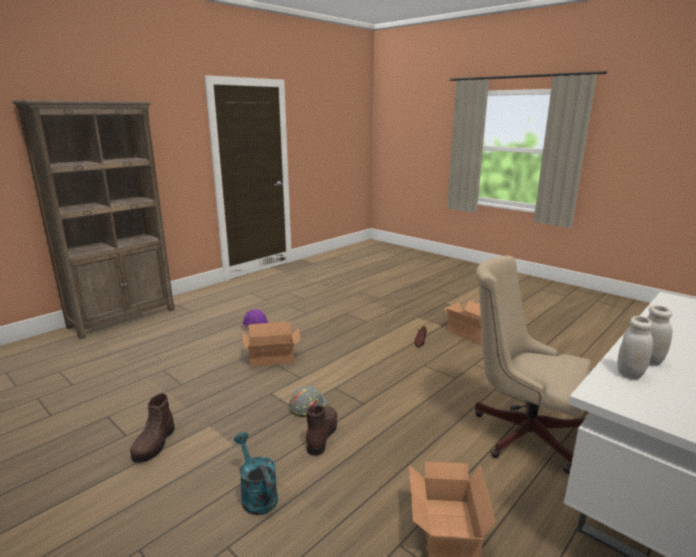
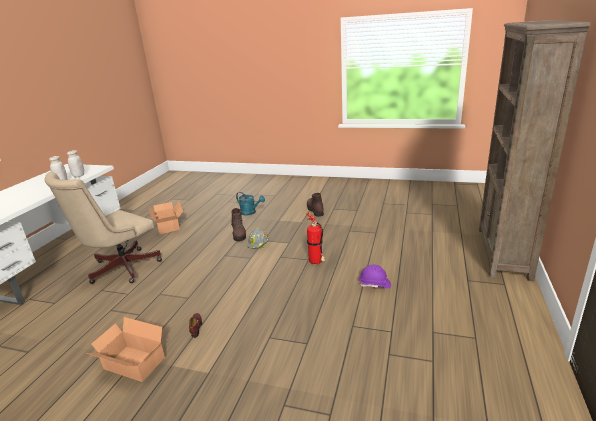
camera: 155 degrees right, 5 degrees up
(273, 358) = (317, 263): cardboard box -> fire extinguisher
(521, 432) = (120, 269): beige office chair -> beige office chair turned 120 degrees clockwise

